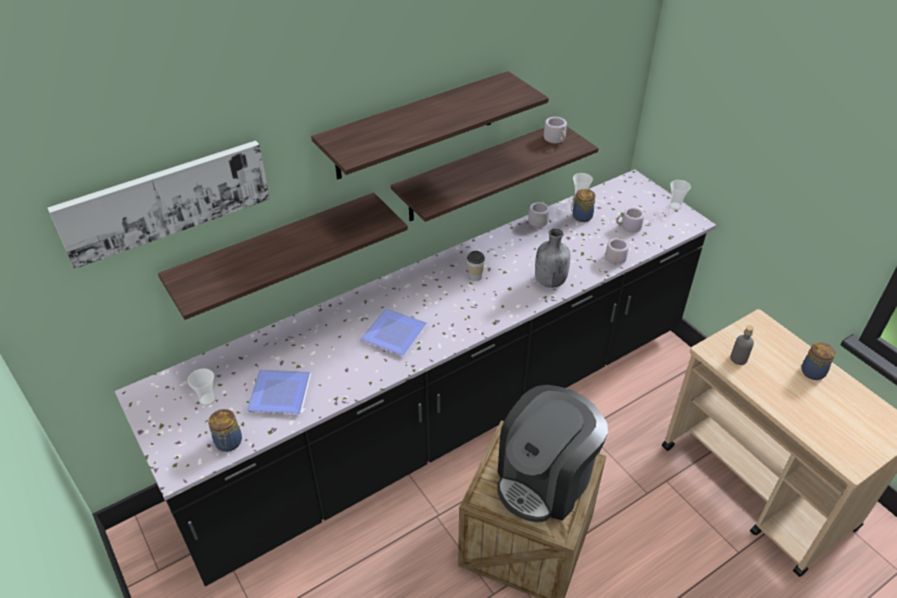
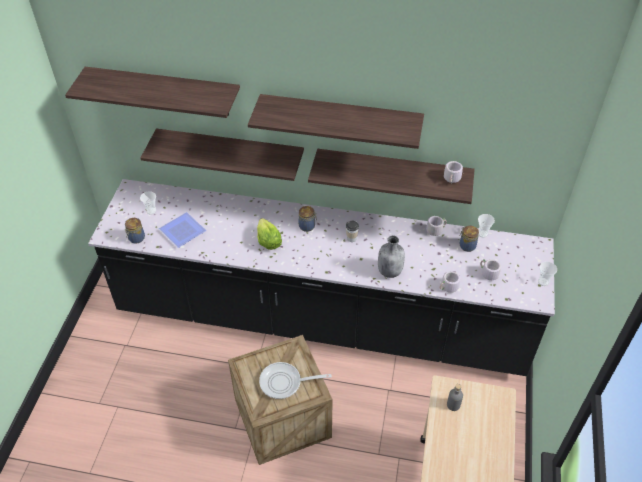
camera: 45 degrees right, 5 degrees up
(165, 200) = (164, 91): picture -> shelf
(395, 335) = (268, 241): plate -> lettuce
(545, 479) = (284, 383): coffee machine -> frying pan
(813, 371) = (491, 451): jar -> jar (307, 226)

